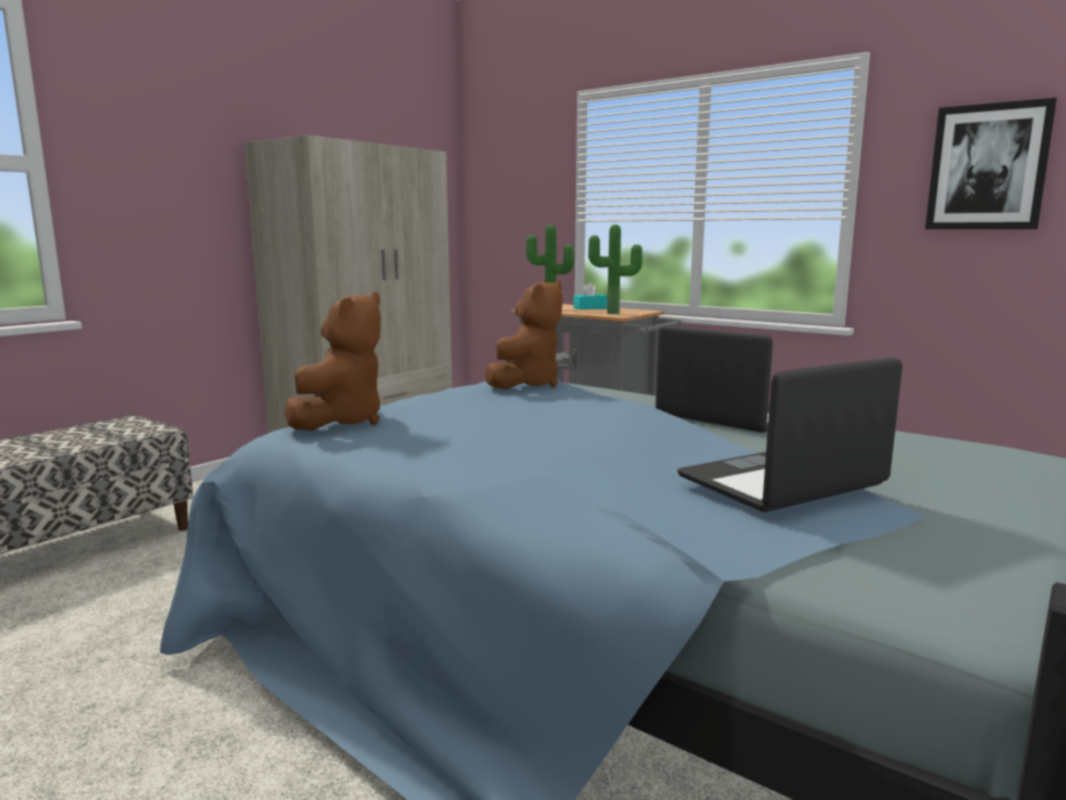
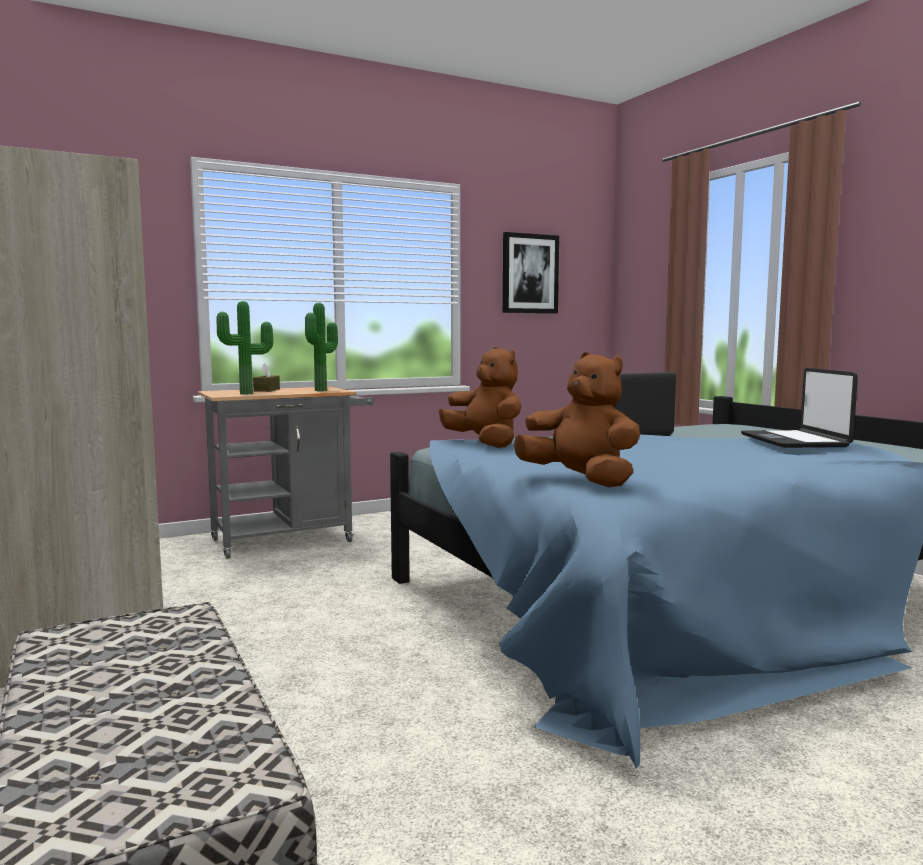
camera: 65 degrees left, 5 degrees down
(590, 308) = (267, 390): turquoise tissue box -> brown tissue box

